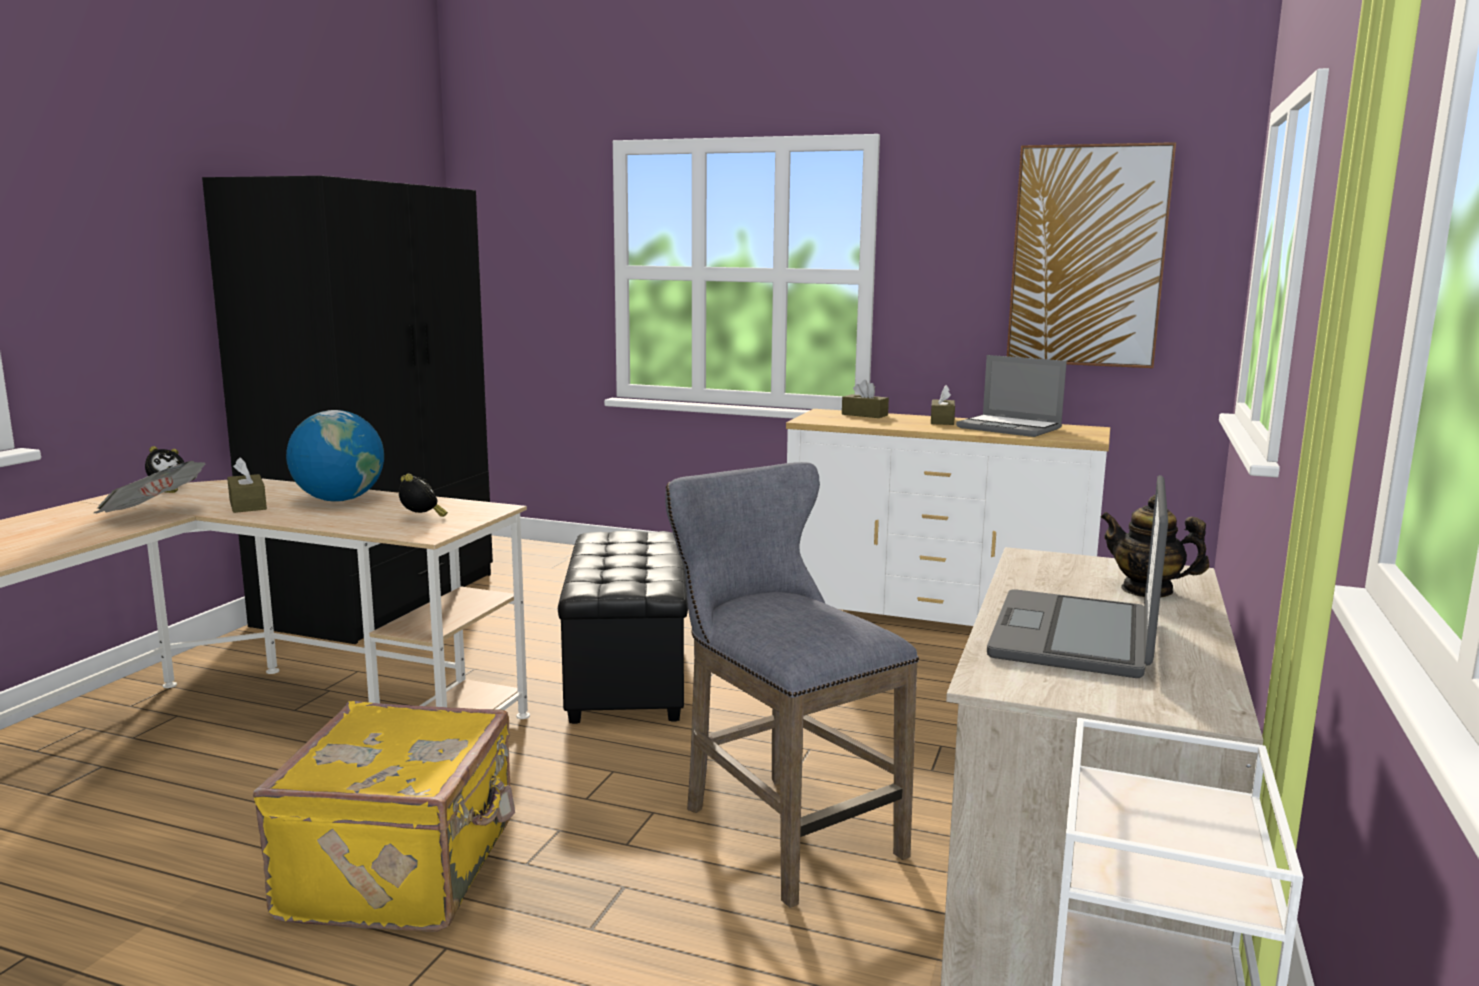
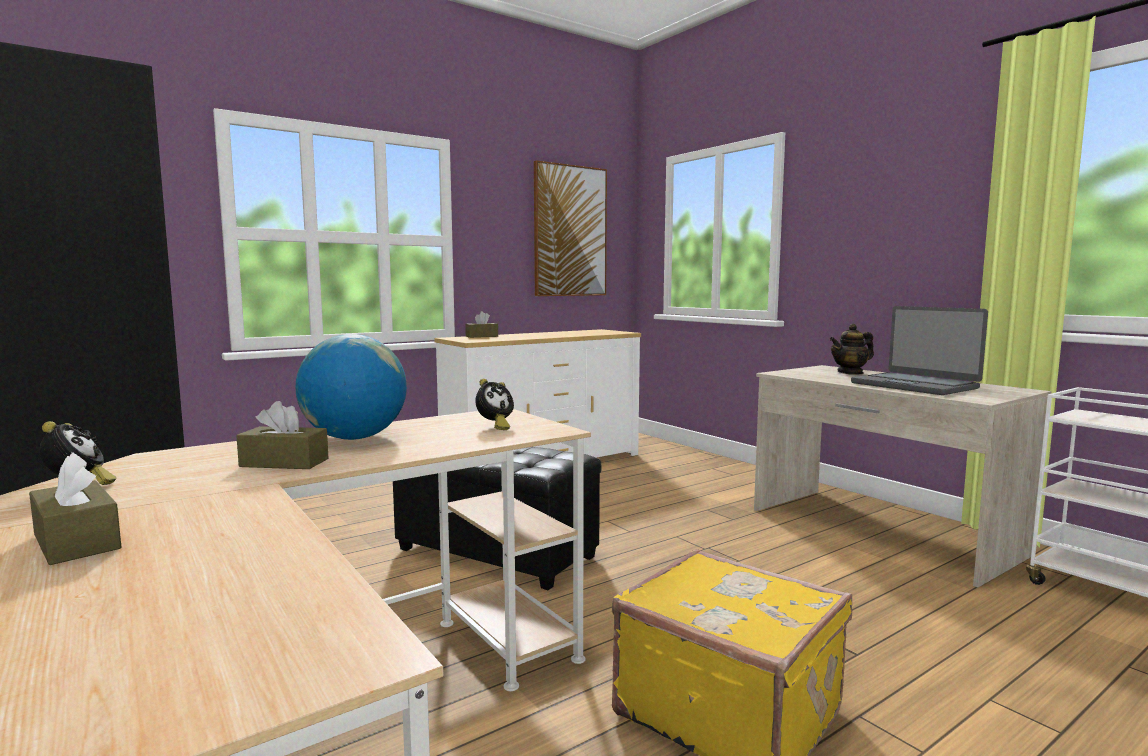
camera: 55 degrees left, 5 degrees down
(153, 515) = (221, 497): newspaper -> none
(422, 519) = (494, 427): alarm clock -> alarm clock turned 135 degrees clockwise
(781, 828) = (768, 569): grey stool -> none
(942, 421) = (532, 334): brown tissue box -> brown tissue box (76, 541)
(1010, 428) = (576, 333): laptop -> none

